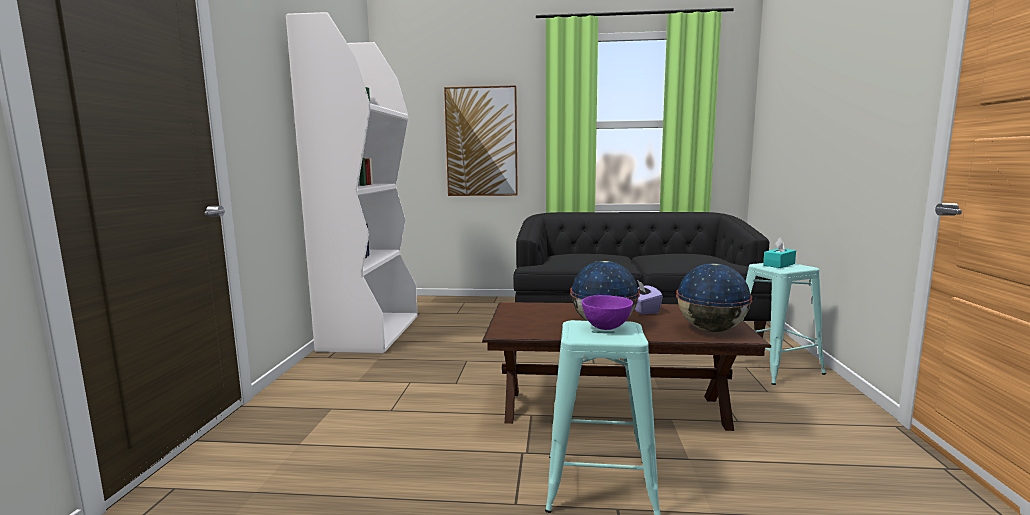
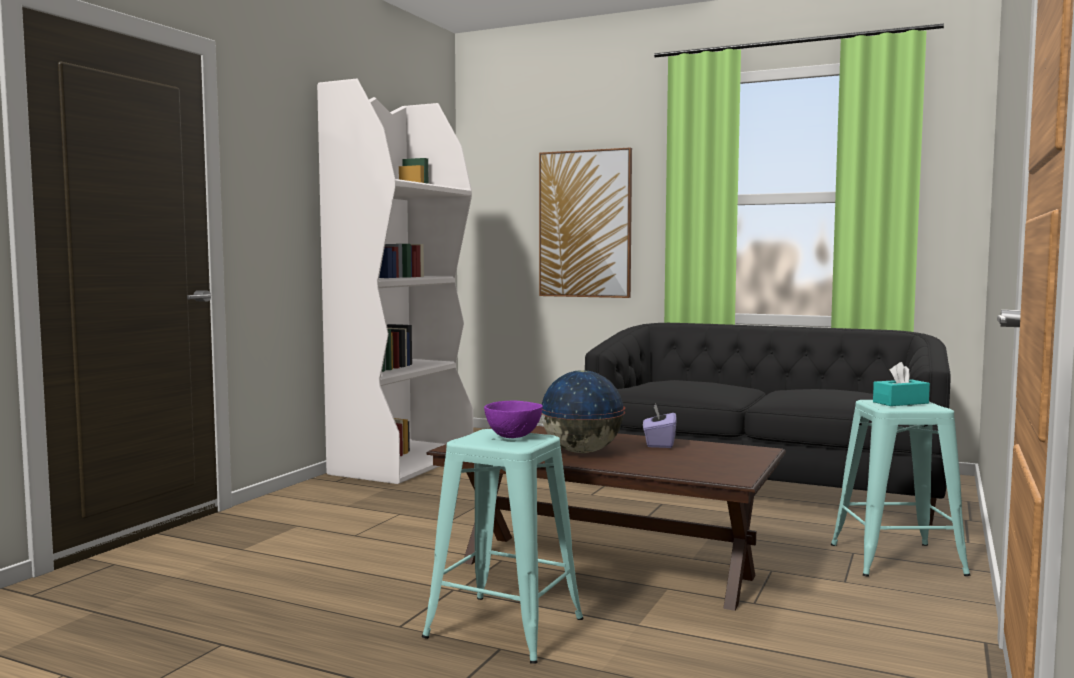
camera: 20 degrees right, 5 degrees down
(711, 330) = (704, 468): globe -> none

